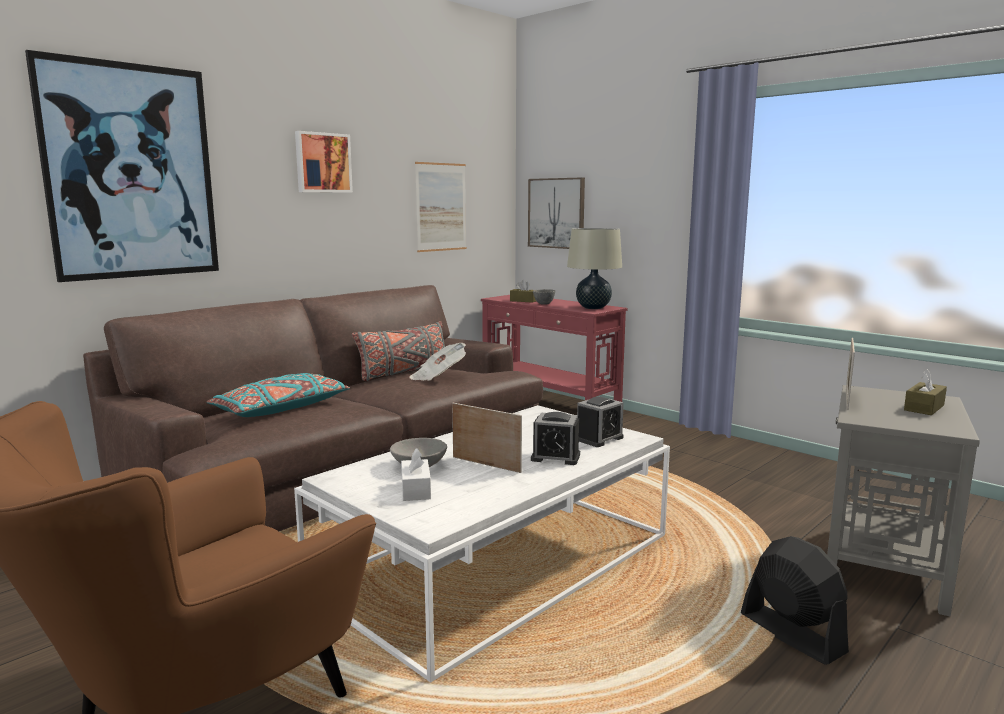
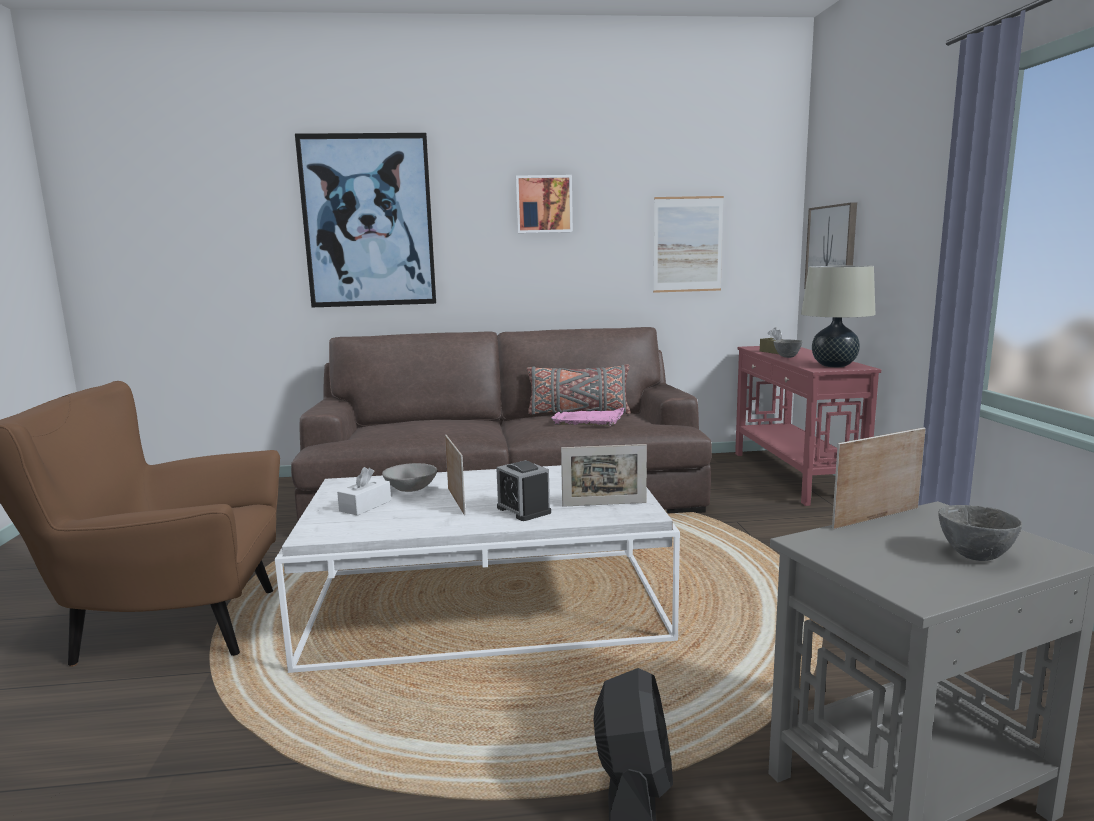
camera: 40 degrees right, 0 degrees up
(281, 409) = (420, 425): turquoise pillow -> none
(438, 377) = (589, 420): newspaper -> pink tray
(599, 438) = (604, 504): alarm clock -> picture frame
(924, 408) = (974, 556): brown tissue box -> grey bowl

